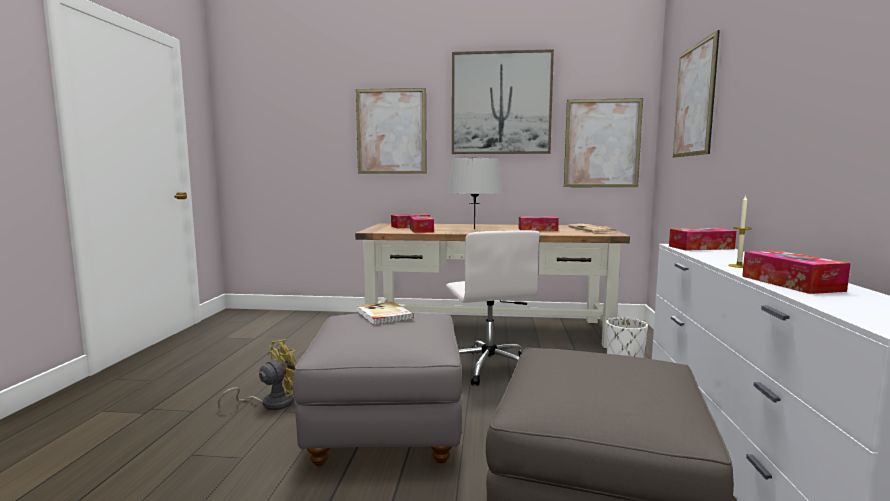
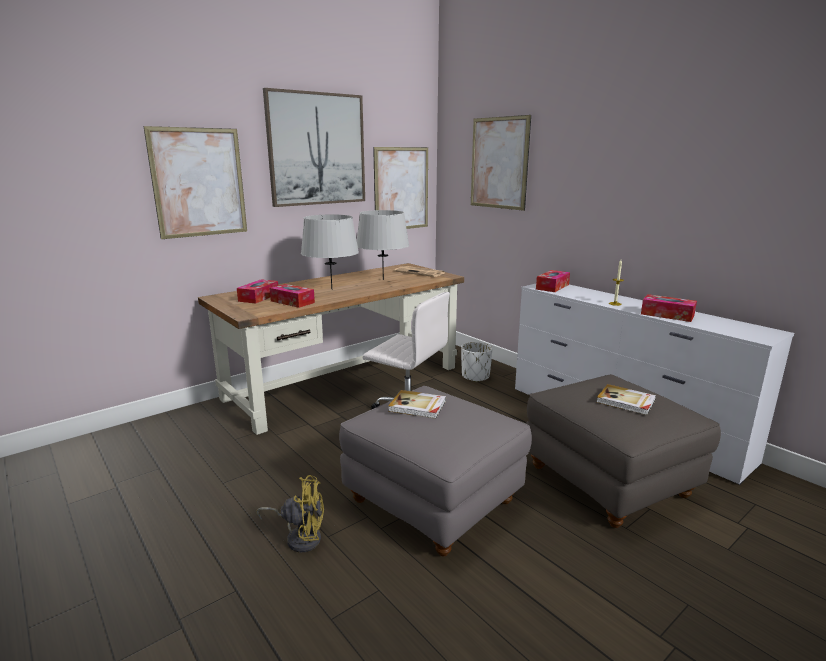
camera: 45 degrees left, 10 degrees up
(271, 403) = (300, 537): yellow fan -> yellow fan turned 90 degrees clockwise
(537, 229) = (383, 280): tissue box -> grey table lamp
(595, 376) = (626, 401): none -> book

